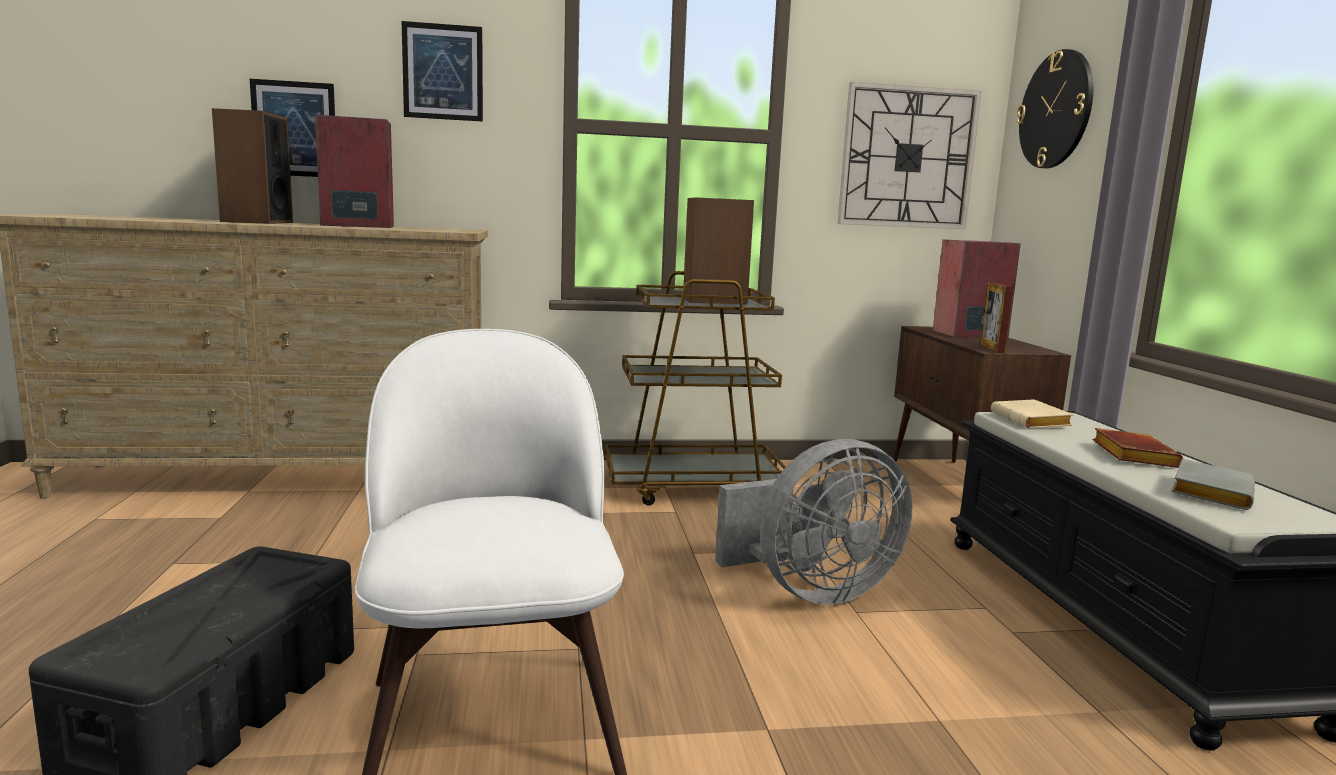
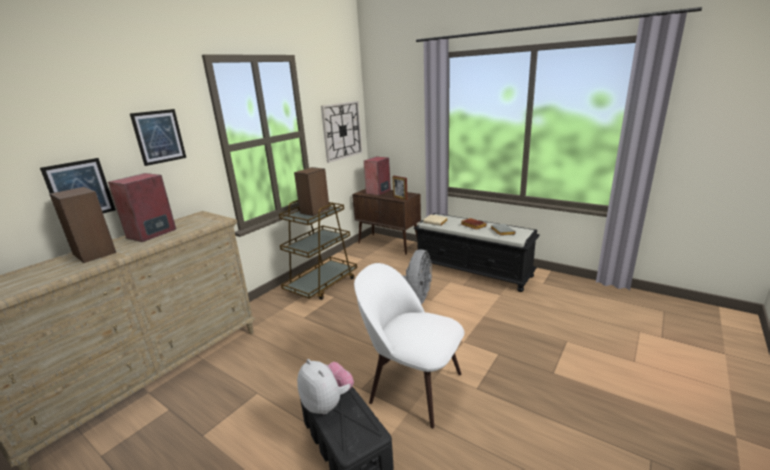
camera: 45 degrees left, 10 degrees up
(231, 580) = (327, 403): none -> plush toy
(1056, 110) = (391, 110): wall clock -> none

